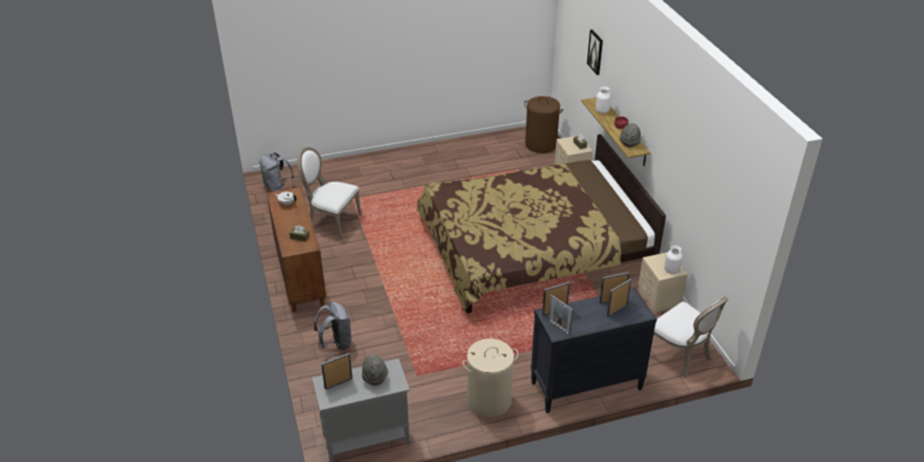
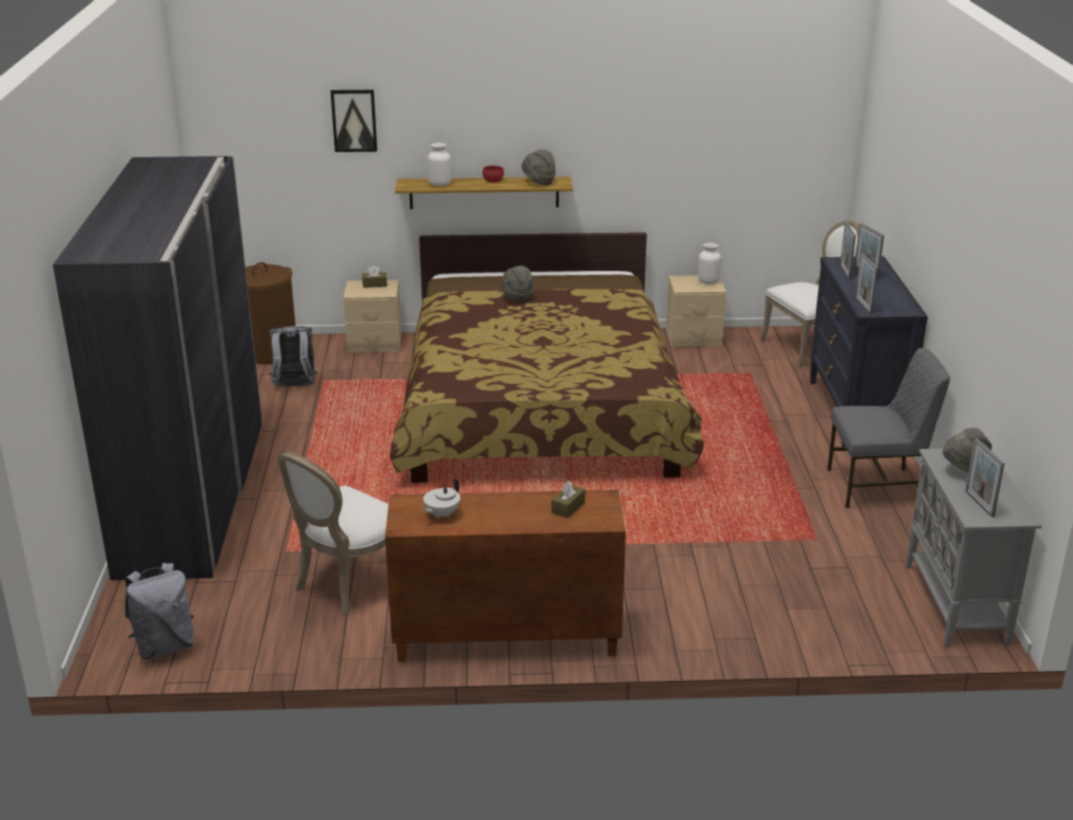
camera: 75 degrees left, 10 degrees down
(336, 343) = (719, 612): grey backpack -> grey backpack (295, 387)
(389, 162) = (192, 497): none -> grey wardrobe
(489, 401) = (877, 487): beige laundry basket -> grey chair
(559, 328) = (898, 308): picture frame -> none
(571, 192) = (517, 298): none -> grey hat

